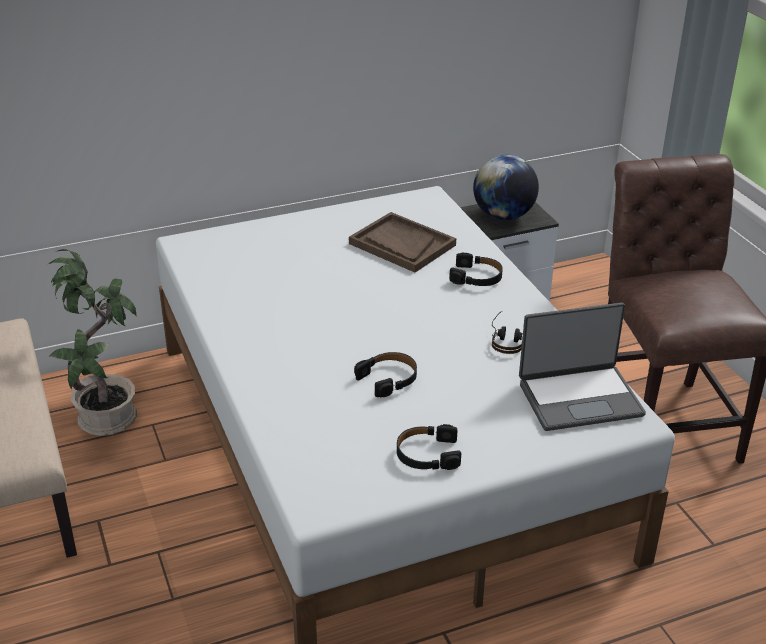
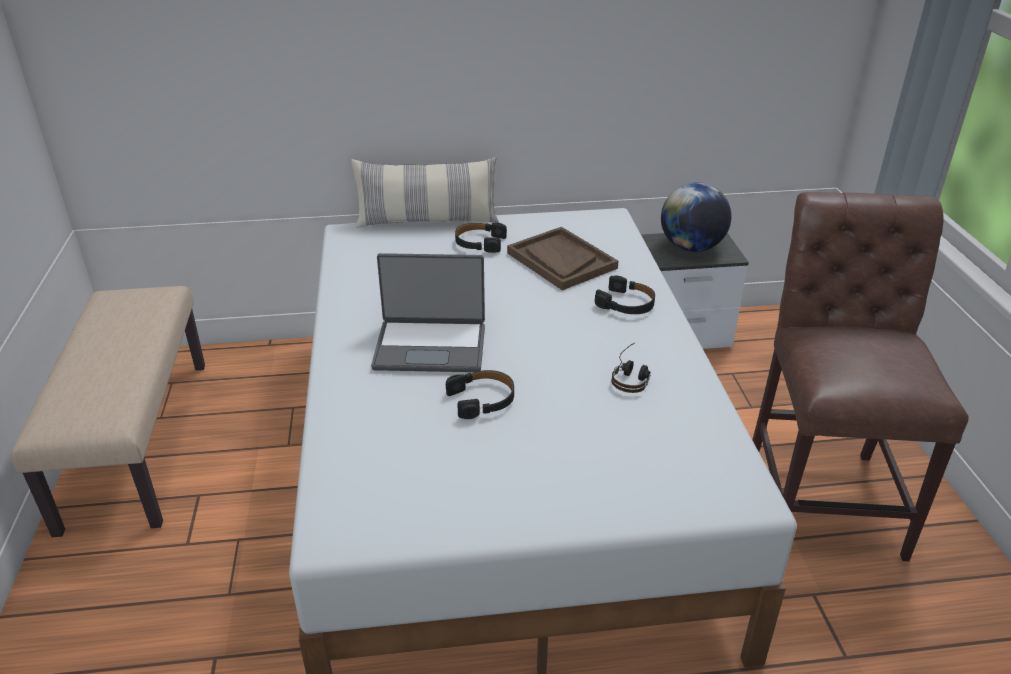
camera: 15 degrees right, 0 degrees up
(109, 419) = (256, 395): potted plant -> none
(257, 222) = (427, 221): none -> pillow
(427, 454) = (485, 495): black headphones -> black headphones (479, 243)
(579, 398) = (691, 457): laptop -> laptop (430, 346)

